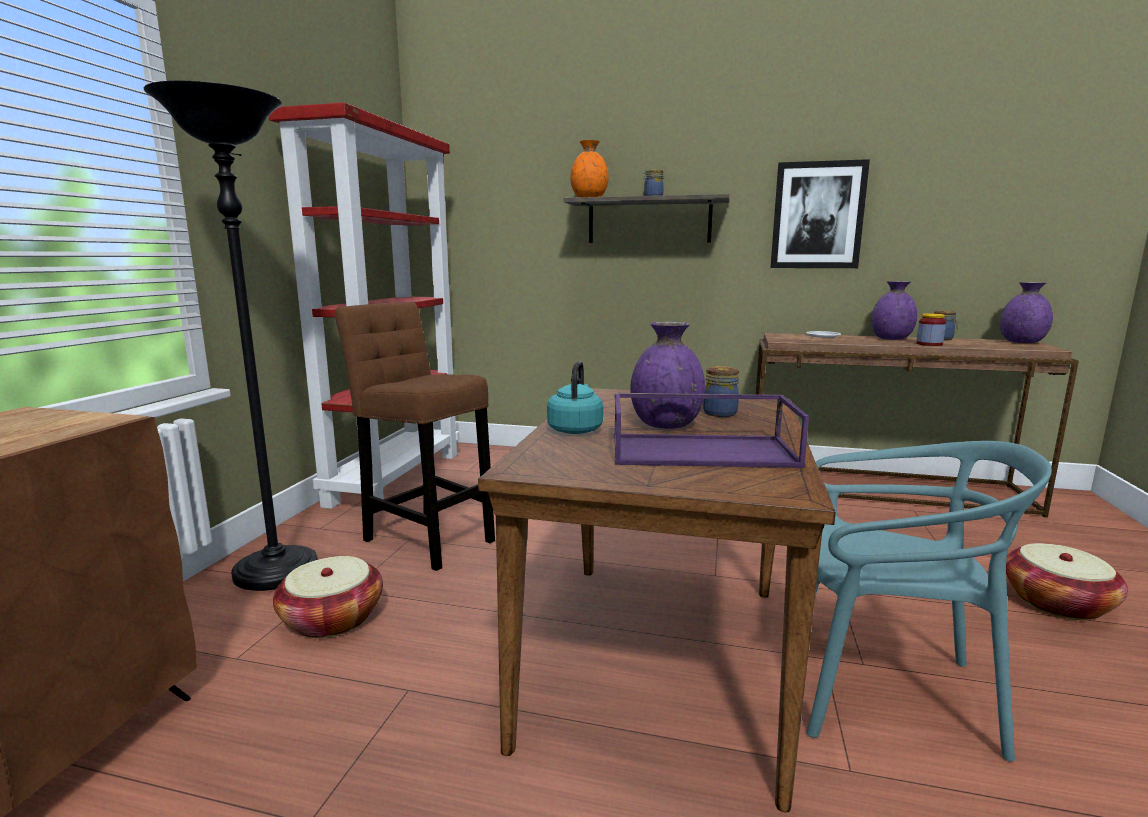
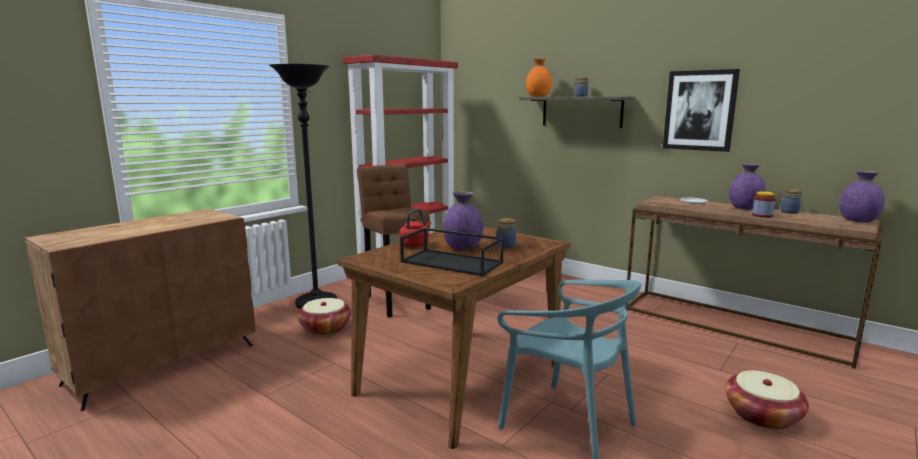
camera: 25 degrees right, 0 degrees up
(575, 429) = (415, 244): turquoise kettle -> red kettle
(703, 451) = (453, 262): purple tray -> black tray

